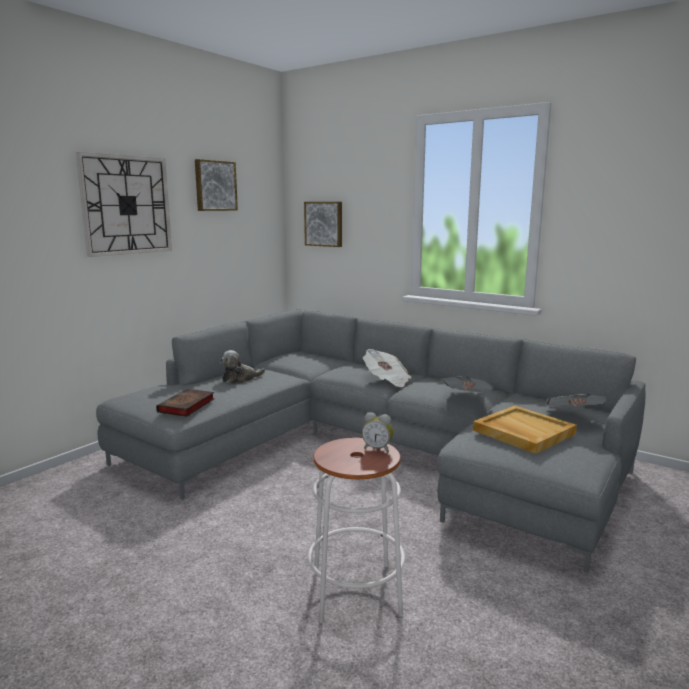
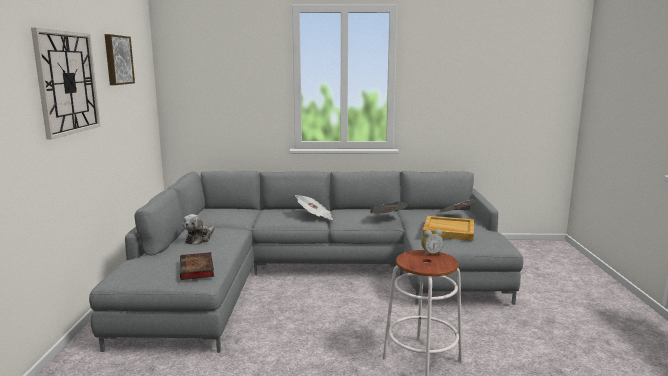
camera: 35 degrees left, 0 degrees up
(324, 224) = (203, 93): picture -> none

